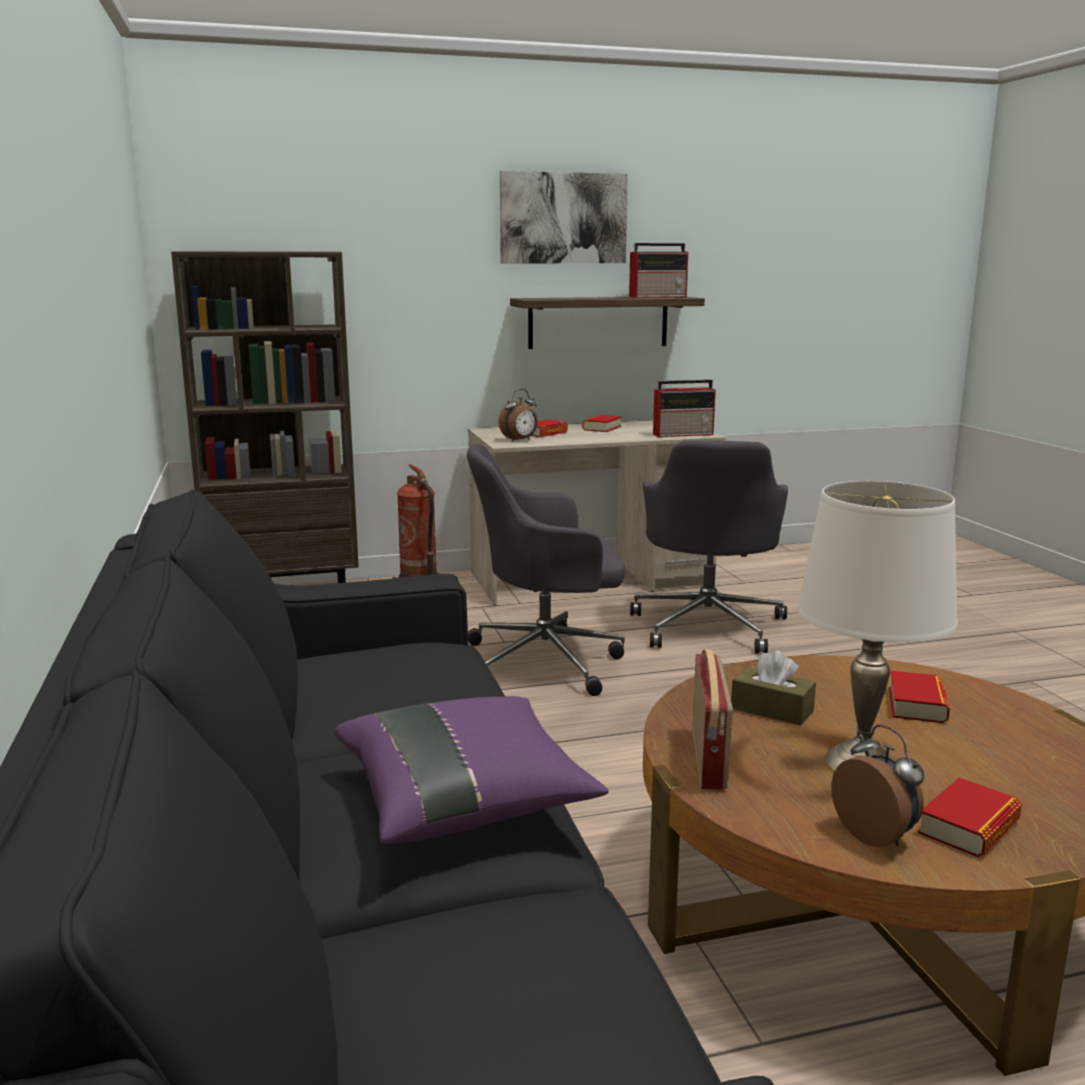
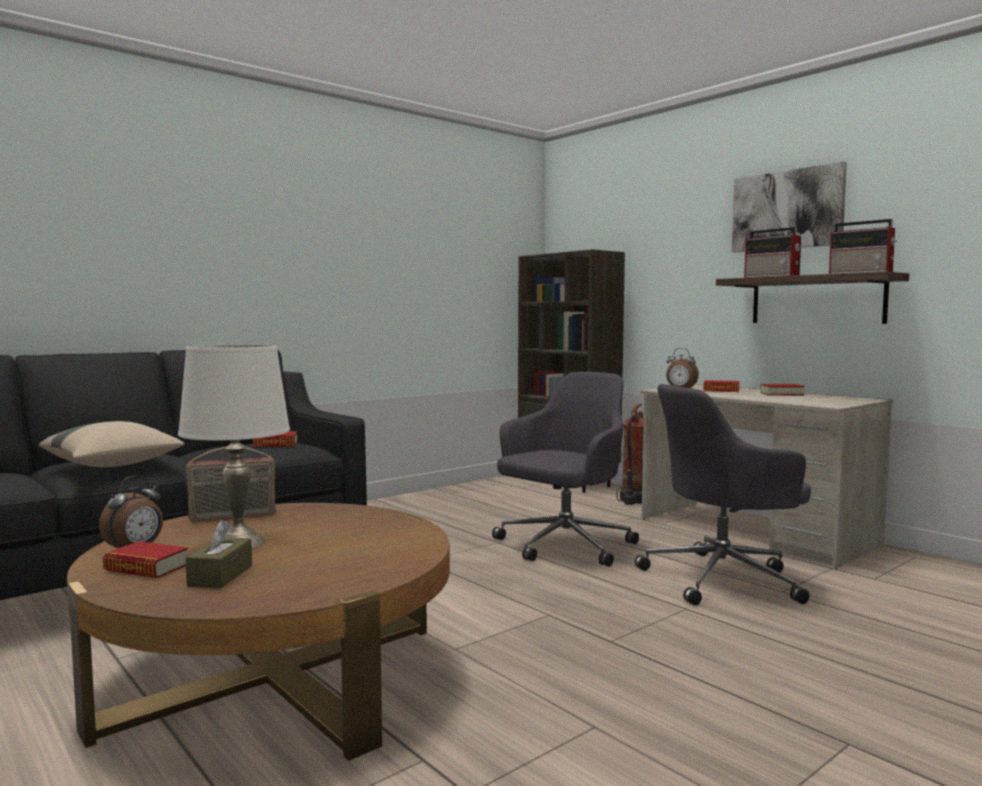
camera: 65 degrees right, 10 degrees down
(464, 802) = (114, 465): purple pillow -> beige pillow
(547, 661) = (563, 546): grey office chair -> grey office chair turned 75 degrees clockwise
(684, 434) = (816, 403): radio -> radio (772, 277)
(772, 710) = (316, 522): brown tissue box -> brown tissue box (220, 575)
(917, 705) = (352, 551): book -> book (275, 444)

